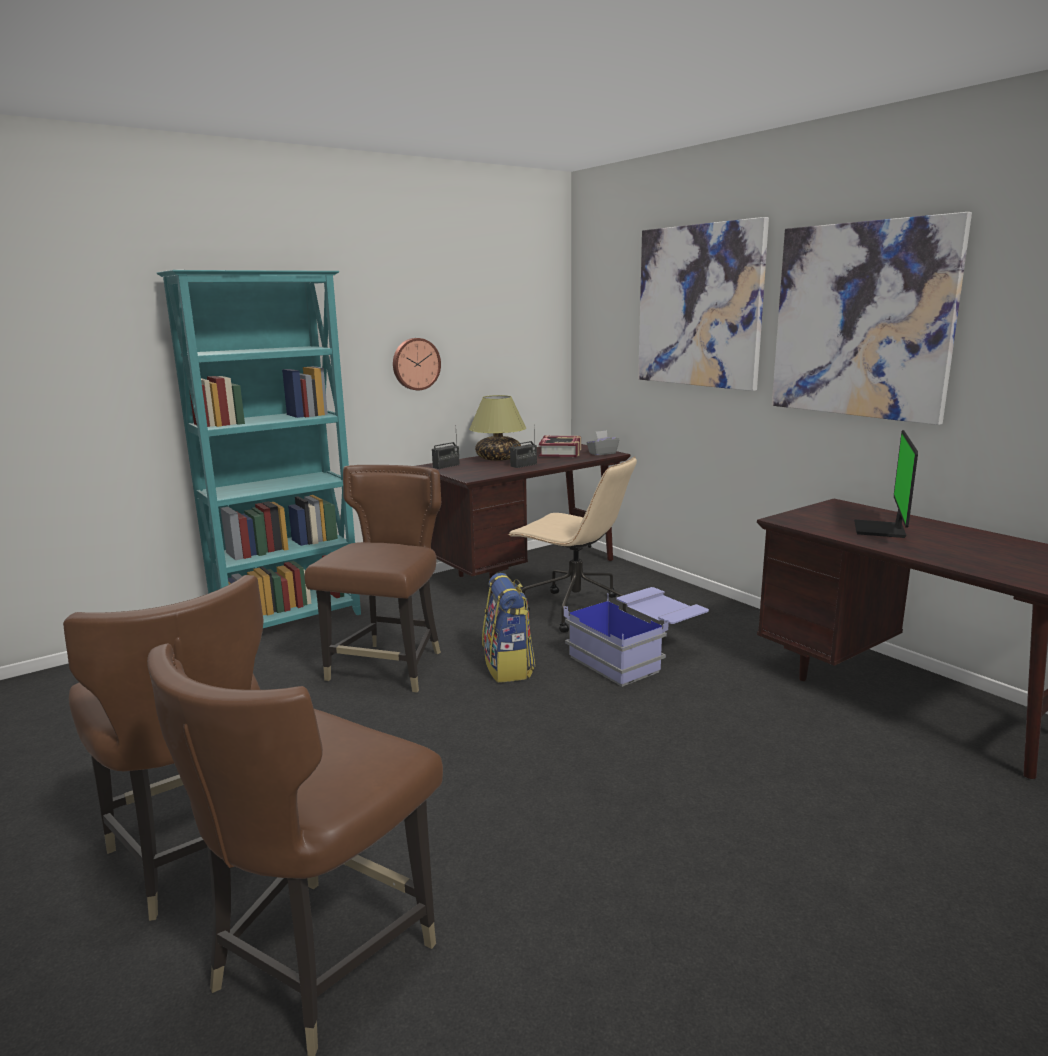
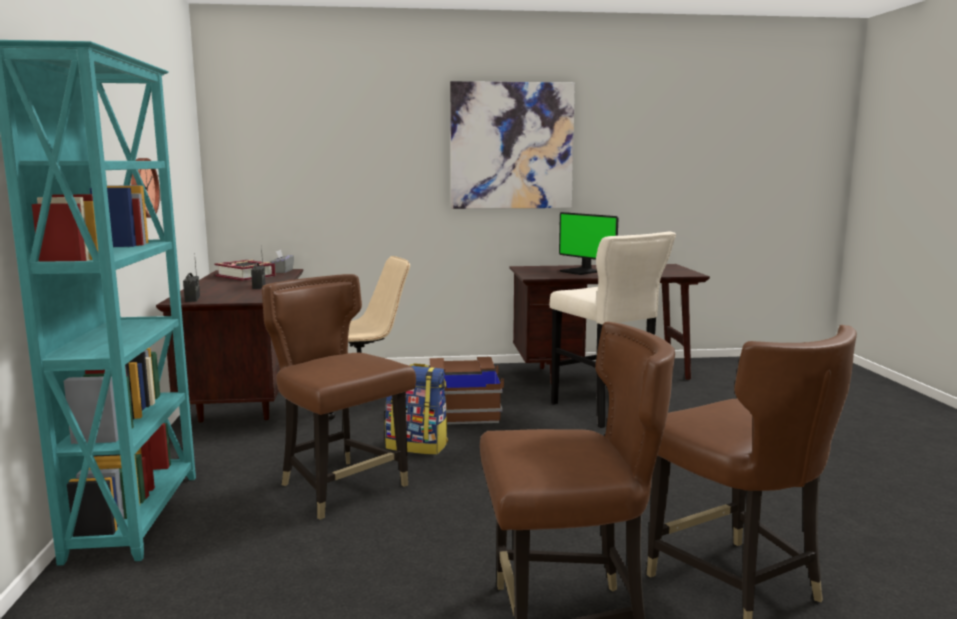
camera: 60 degrees left, 5 degrees down
(499, 459) = (215, 287): table lamp -> none
(636, 656) = (463, 408): blue storage box -> brown storage box
(699, 306) = (370, 136): picture -> none
(757, 740) = (604, 411): none -> beige stool

